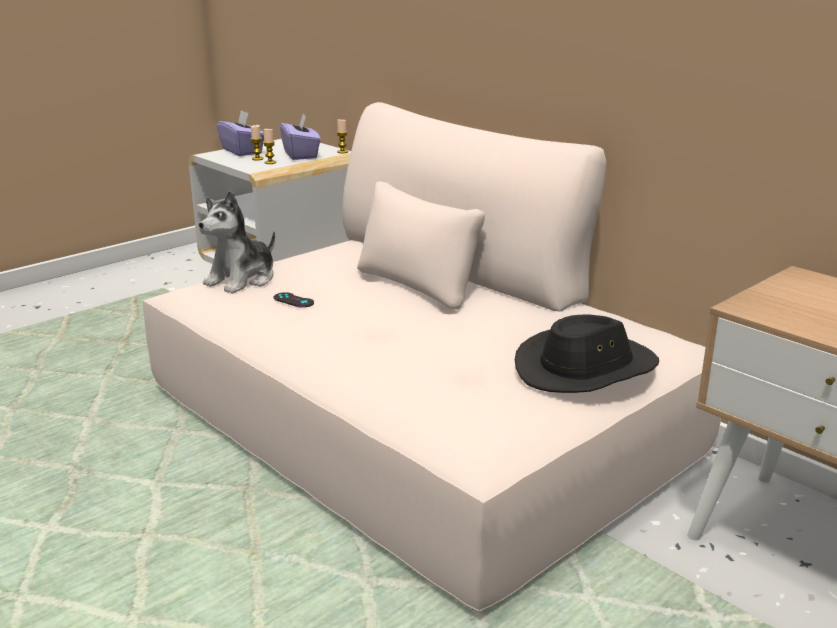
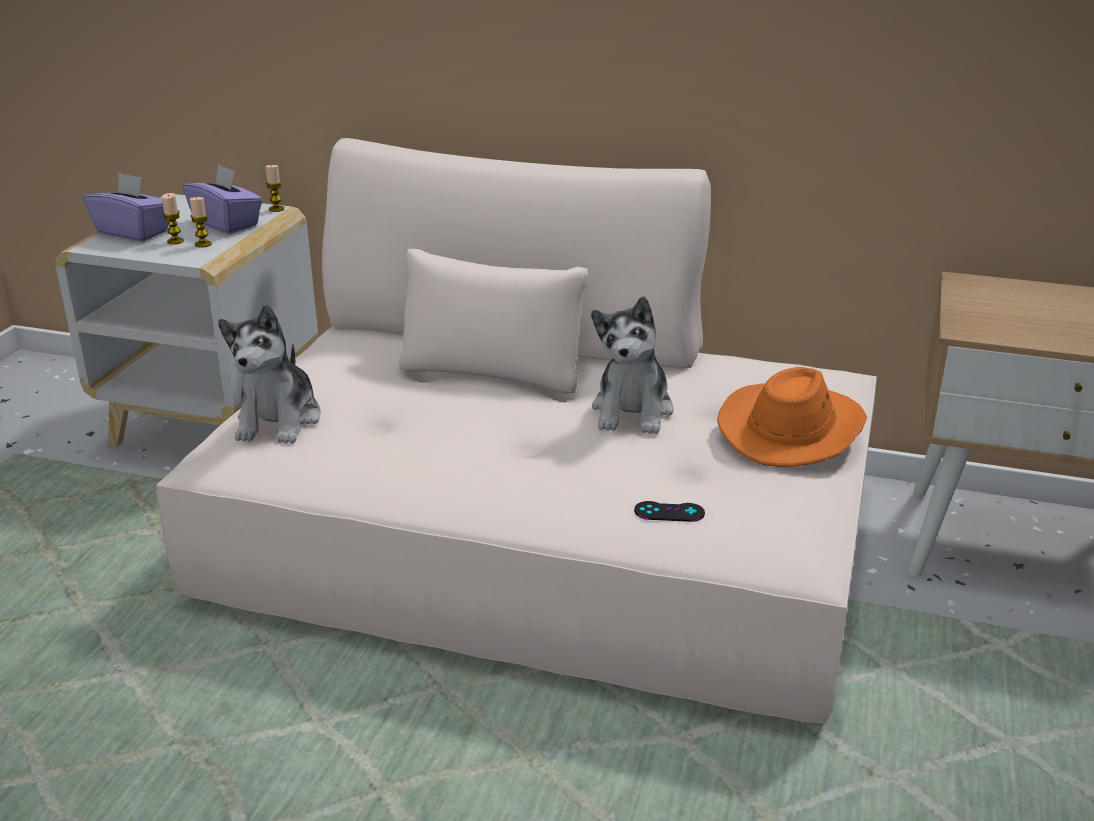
camera: 30 degrees left, 5 degrees up
(293, 300) = (381, 432): black game controller -> black game controller (669, 512)
(478, 328) = (633, 411): none -> plush toy
(586, 368) = (792, 429): black hat -> orange hat

